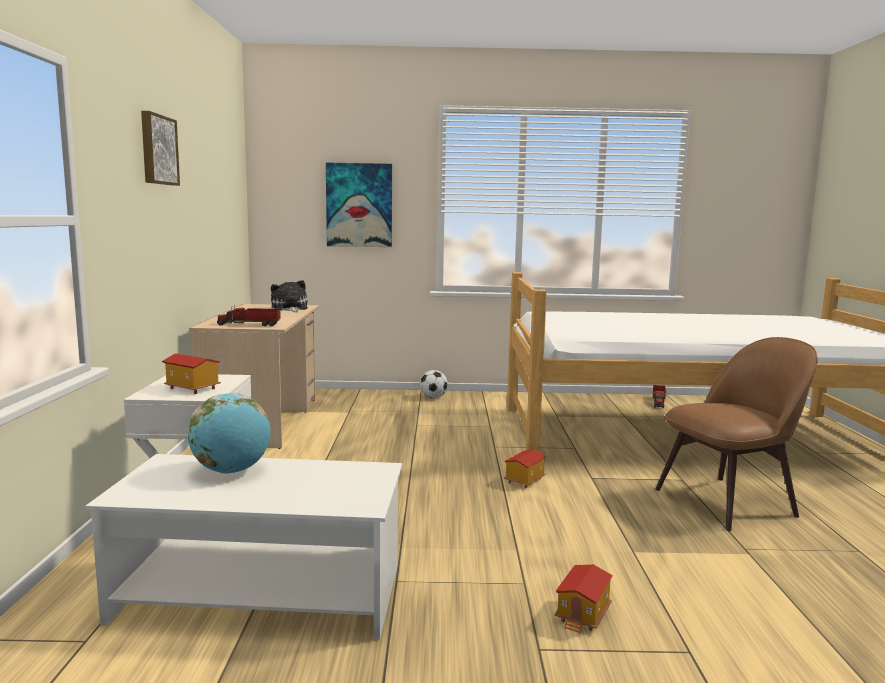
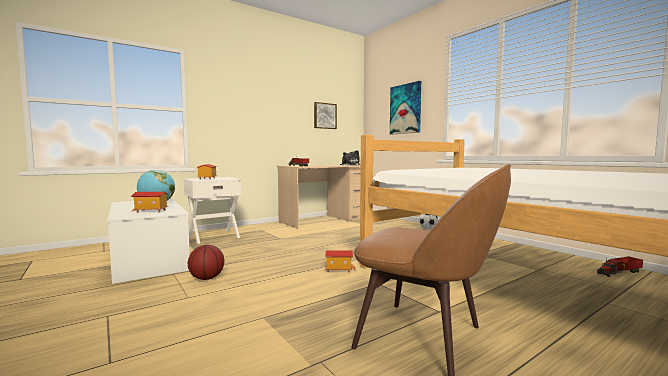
camera: 55 degrees right, 5 degrees down
(157, 150) = (259, 86): picture -> picture (324, 116)
(456, 559) = (207, 278): none -> basketball
(584, 615) = (153, 319): toy house -> toy house (150, 211)

